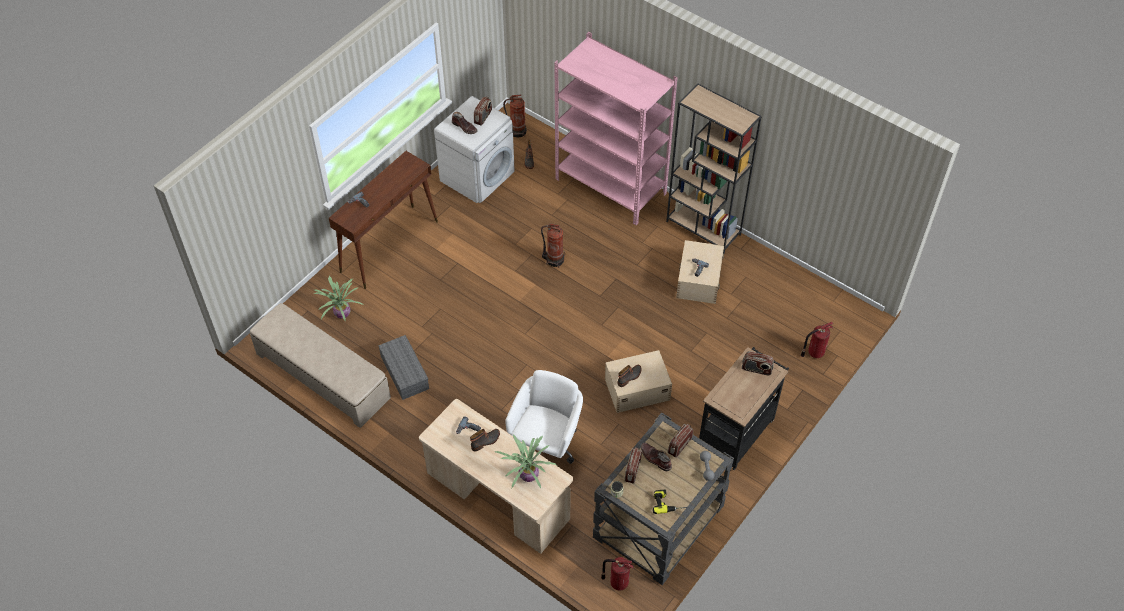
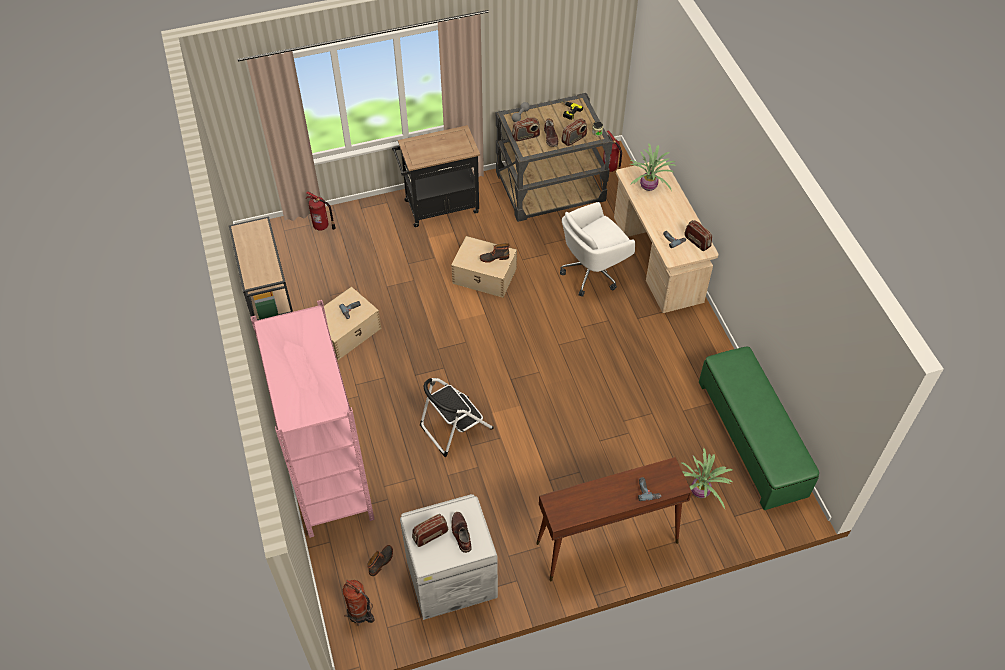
camera: 145 degrees left, 0 degrees up
(322, 375) = (752, 438): beige bench -> green bench
(403, 372) = (673, 398): grey storage box -> none
(486, 441) = (665, 224): boot -> none
(554, 259) = (454, 427): fire extinguisher -> step ladder
(756, 369) = (419, 152): radio -> radio (697, 242)

